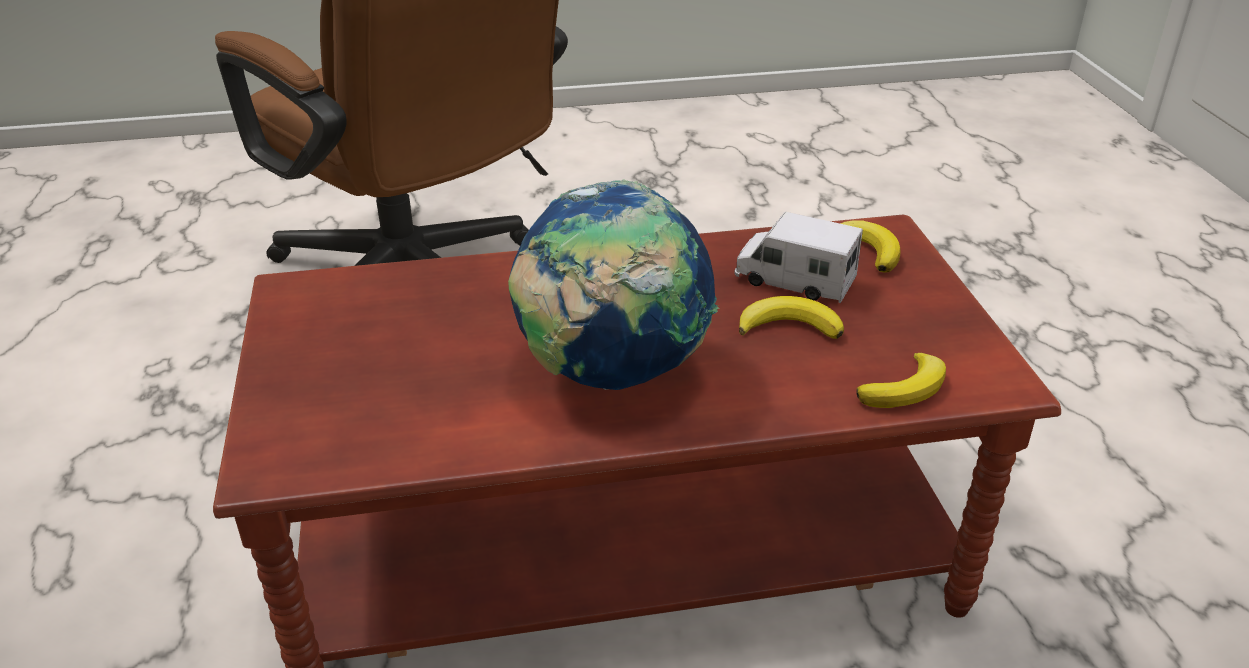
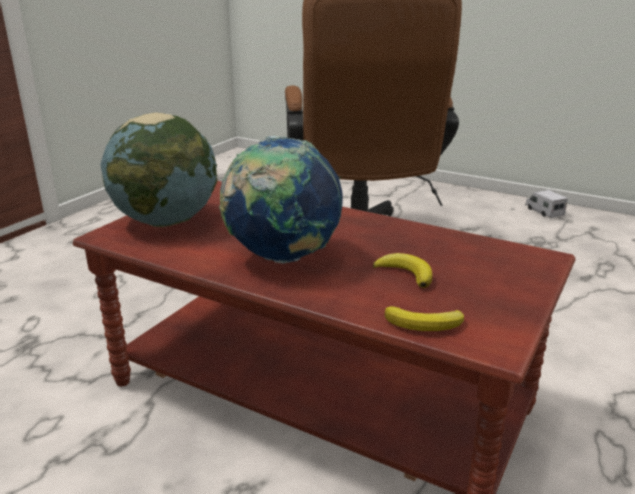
camera: 40 degrees right, 10 degrees down
(330, 393) = (166, 221): none -> globe
(794, 280) = (444, 257): toy truck -> toy truck (544, 212)
(867, 250) = (514, 260): banana -> none

